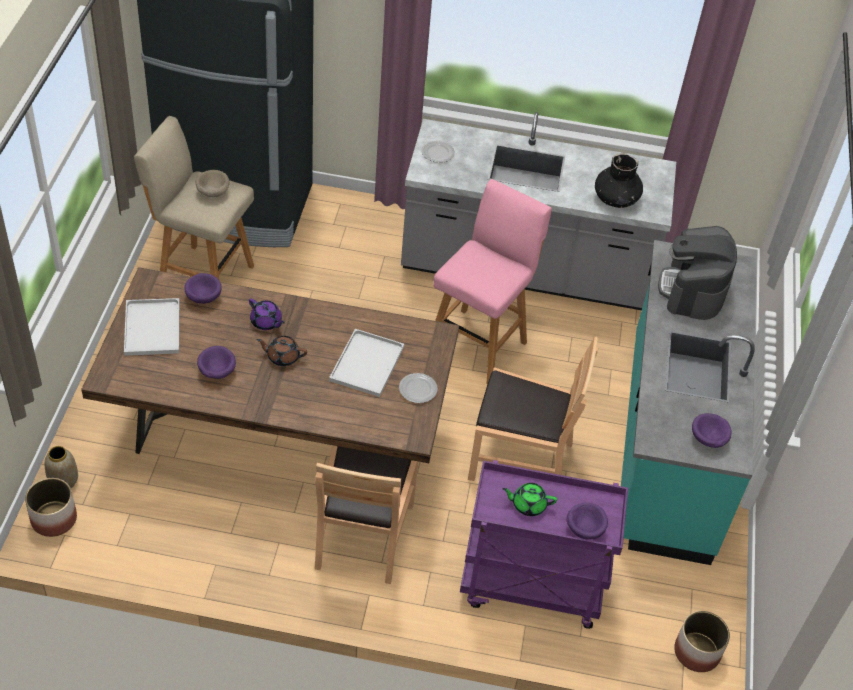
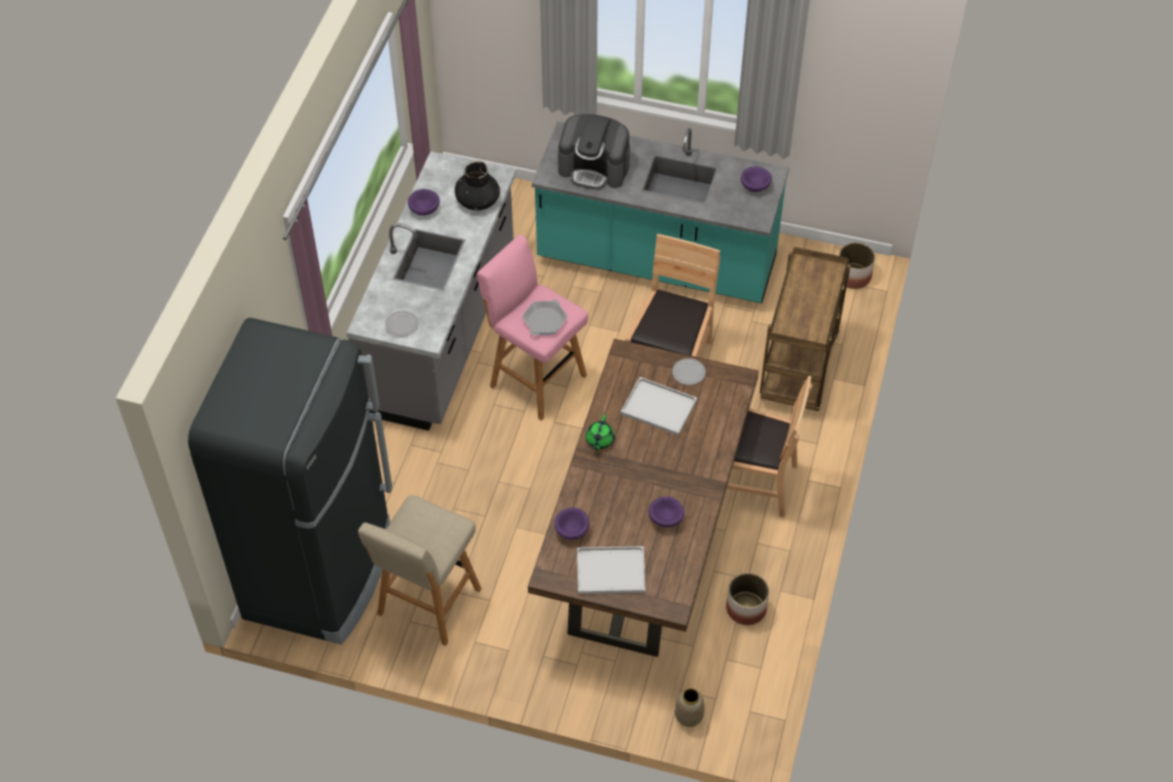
camera: 80 degrees left, 5 degrees up
(54, 519) = (732, 721): planter -> planter (746, 608)
(212, 192) = (419, 526): beige bowl -> none
(266, 322) = (606, 480): purple teapot -> none
(282, 357) = (649, 469): brown teapot -> none
(476, 271) = (544, 321): none -> frying pan
(528, 505) = (805, 313): green teapot -> green teapot (599, 440)
(529, 587) = (799, 371): purple cart -> brown cart
(585, 528) = (826, 281): purple bowl -> purple bowl (423, 209)

